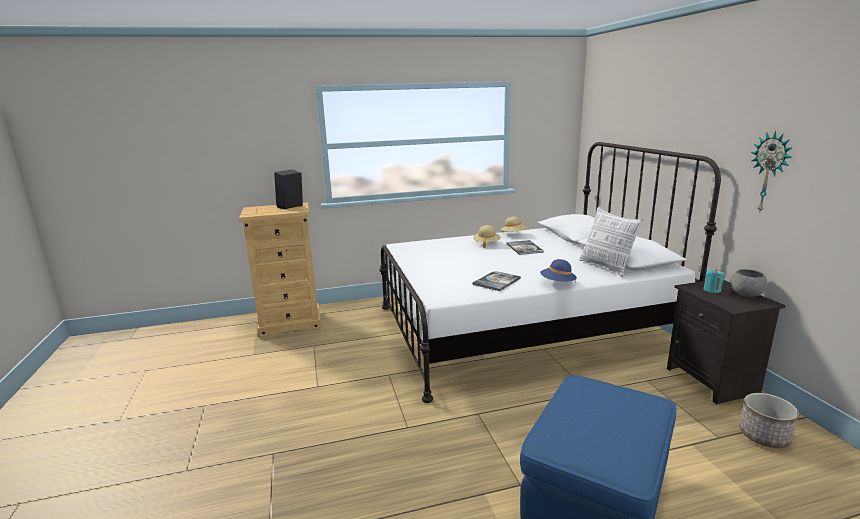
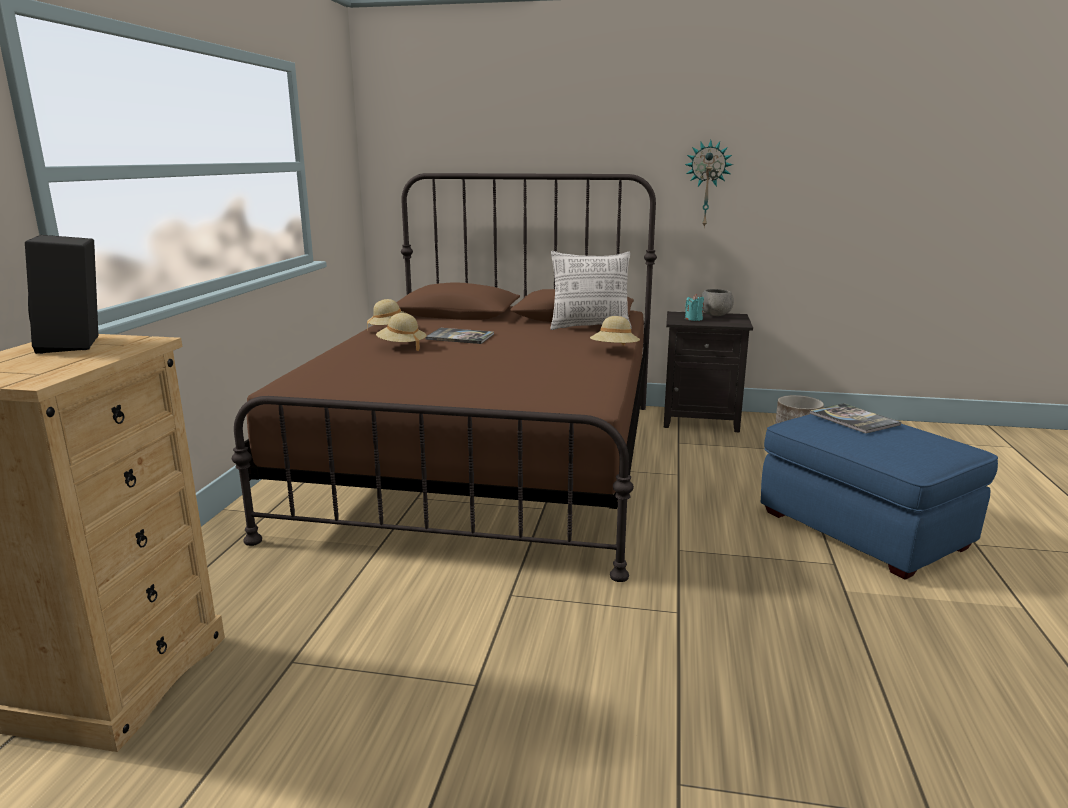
camera: 65 degrees left, 0 degrees up
(496, 281) = (570, 370): book -> book (853, 419)
(521, 328) = (489, 462): white bed -> brown bed
(557, 283) = (614, 351): blue hat -> beige hat

